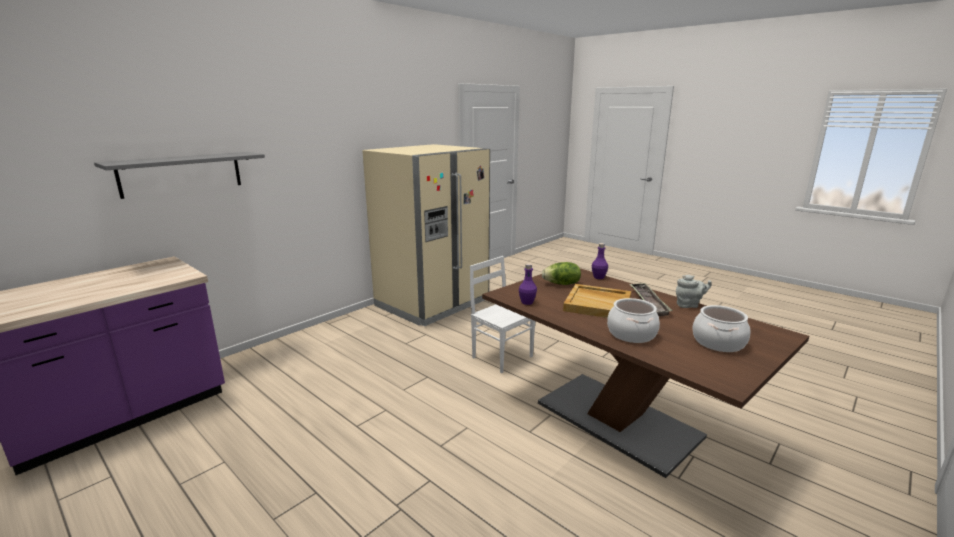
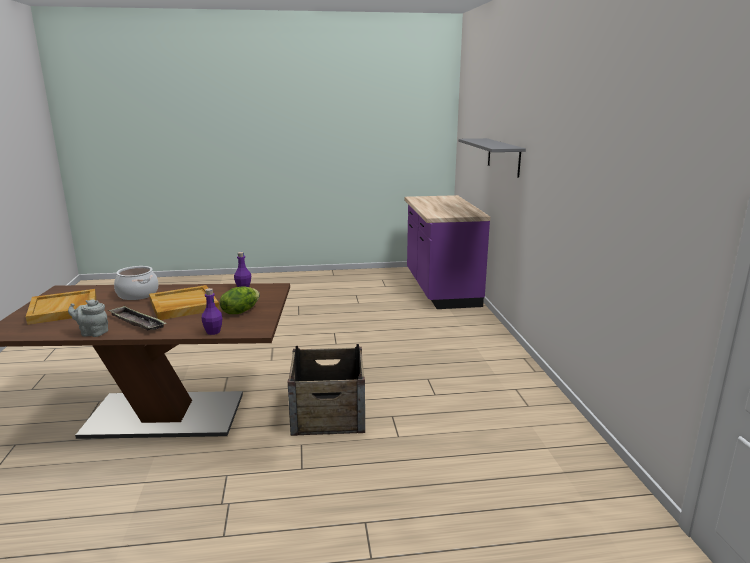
camera: 130 degrees right, 0 degrees up
(432, 303) = (527, 431): beige fridge -> none
(502, 356) = (328, 414): white chair -> crate
(689, 305) = (92, 333): grey teapot -> grey teapot turned 60 degrees clockwise
(718, 342) = (64, 309): cooking pot -> beige tray

